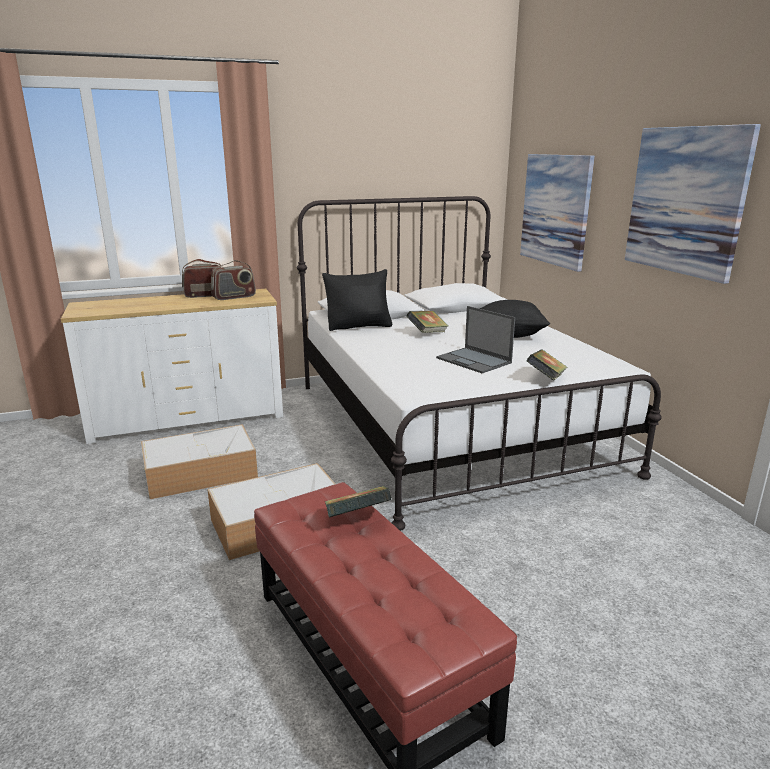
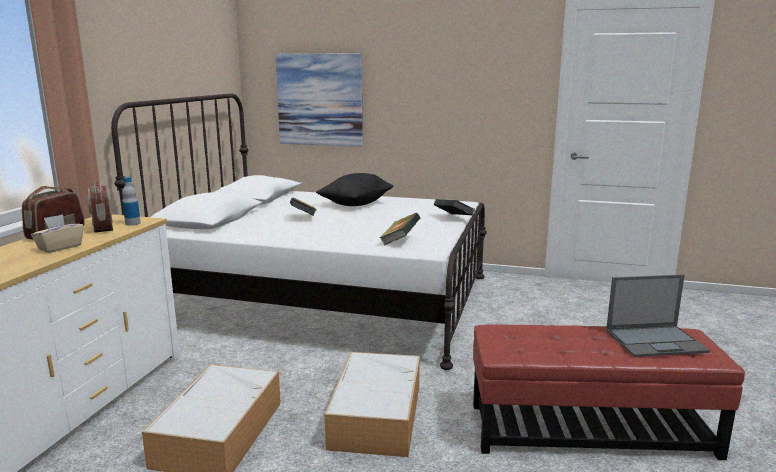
camera: 55 degrees left, 5 degrees down
(179, 303) = (60, 247): none -> beige tissue box
(234, 297) = (102, 227): radio -> radio turned 150 degrees clockwise
(251, 299) = (133, 223): none -> bottle
(357, 519) = (545, 332): book -> book (400, 241)
(359, 326) = (235, 228): black pillow -> none
(474, 360) = (389, 222): laptop -> laptop (656, 341)
(685, 201) = (461, 82): picture -> none

